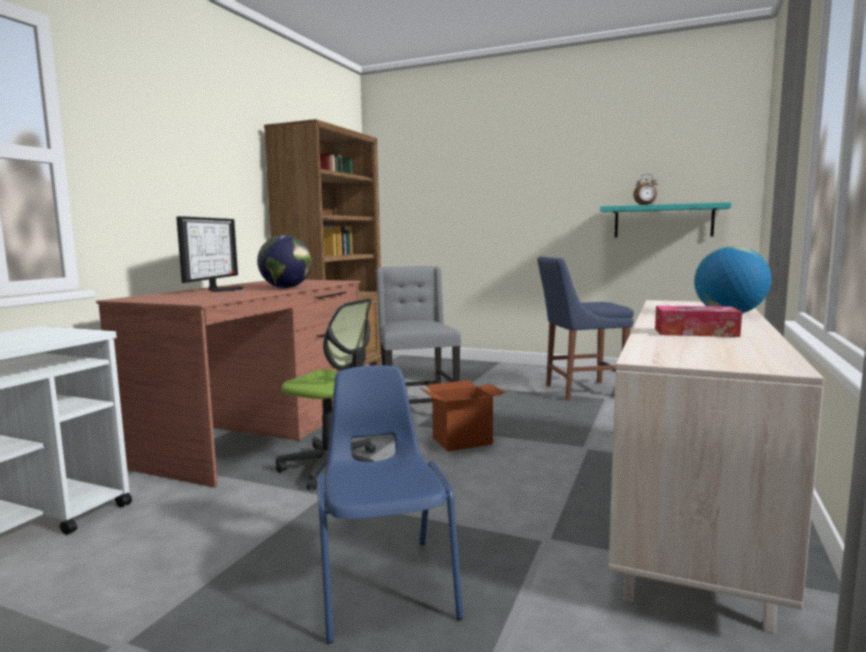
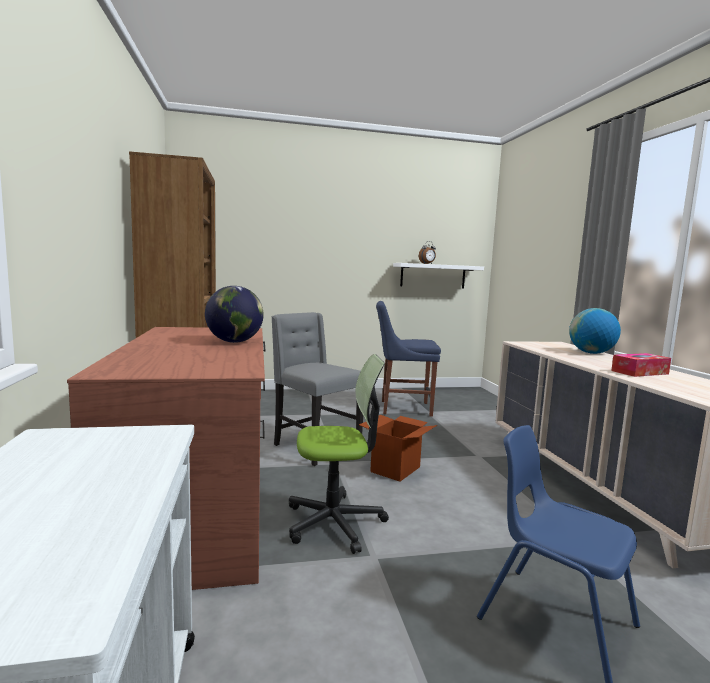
camera: 35 degrees left, 0 degrees up
(223, 289) = (169, 348): monitor -> none
(580, 391) = (402, 408): blue chair -> blue chair turned 45 degrees clockwise
(663, 221) = (433, 276): turquoise shelf -> white shelf

